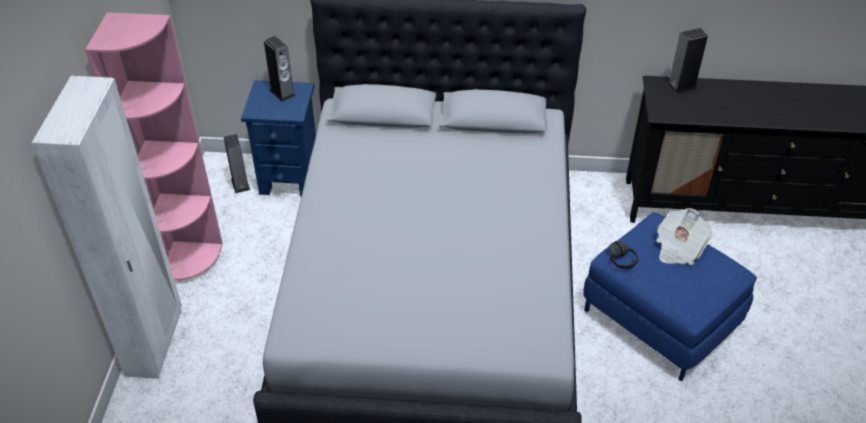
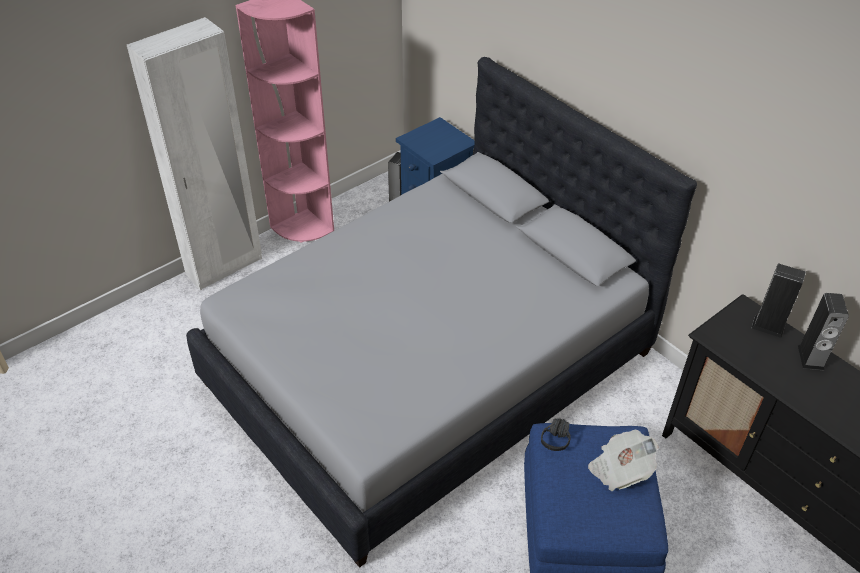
camera: 45 degrees right, 0 degrees up
(282, 92) = (446, 137): speaker -> speaker (810, 357)

